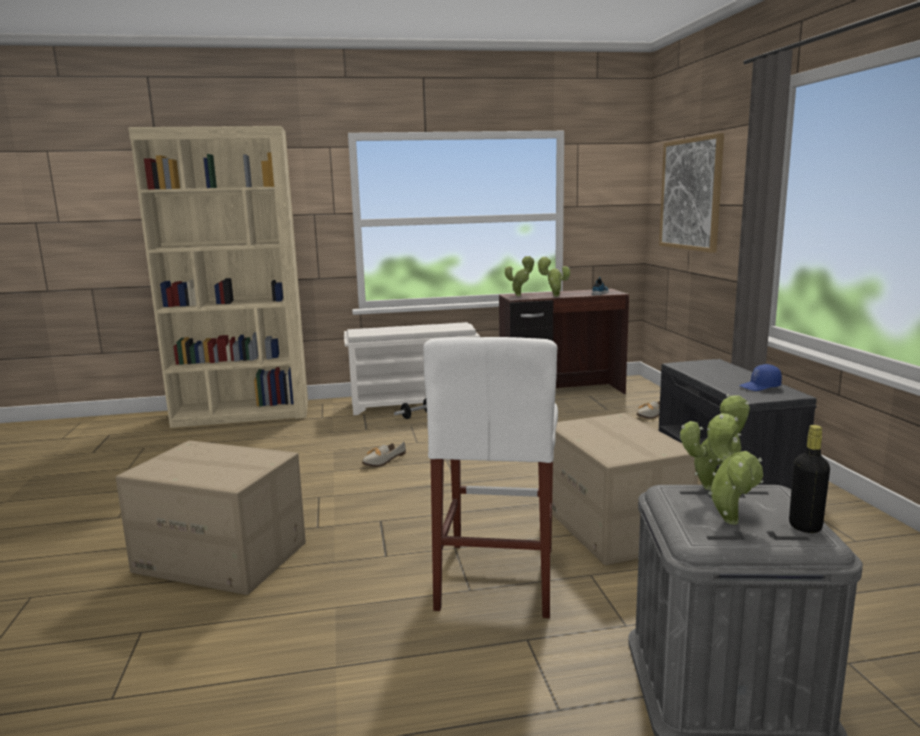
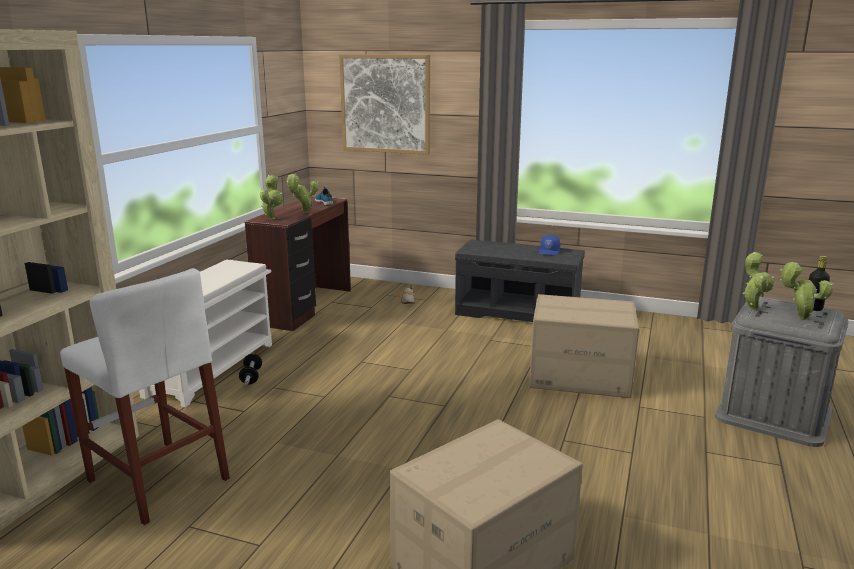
camera: 60 degrees left, 5 degrees up
(380, 461) = (348, 426): shoe -> none
(497, 577) = (621, 437): white stool -> white stool (158, 479)

